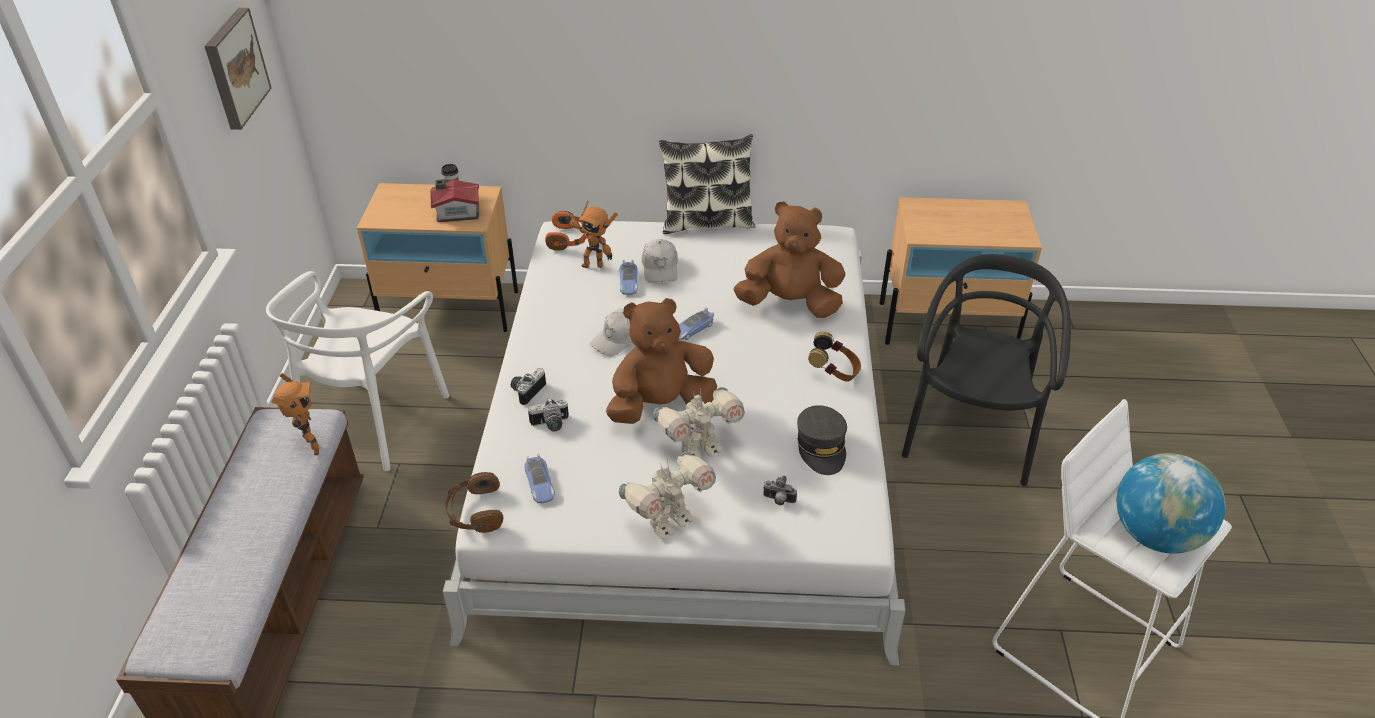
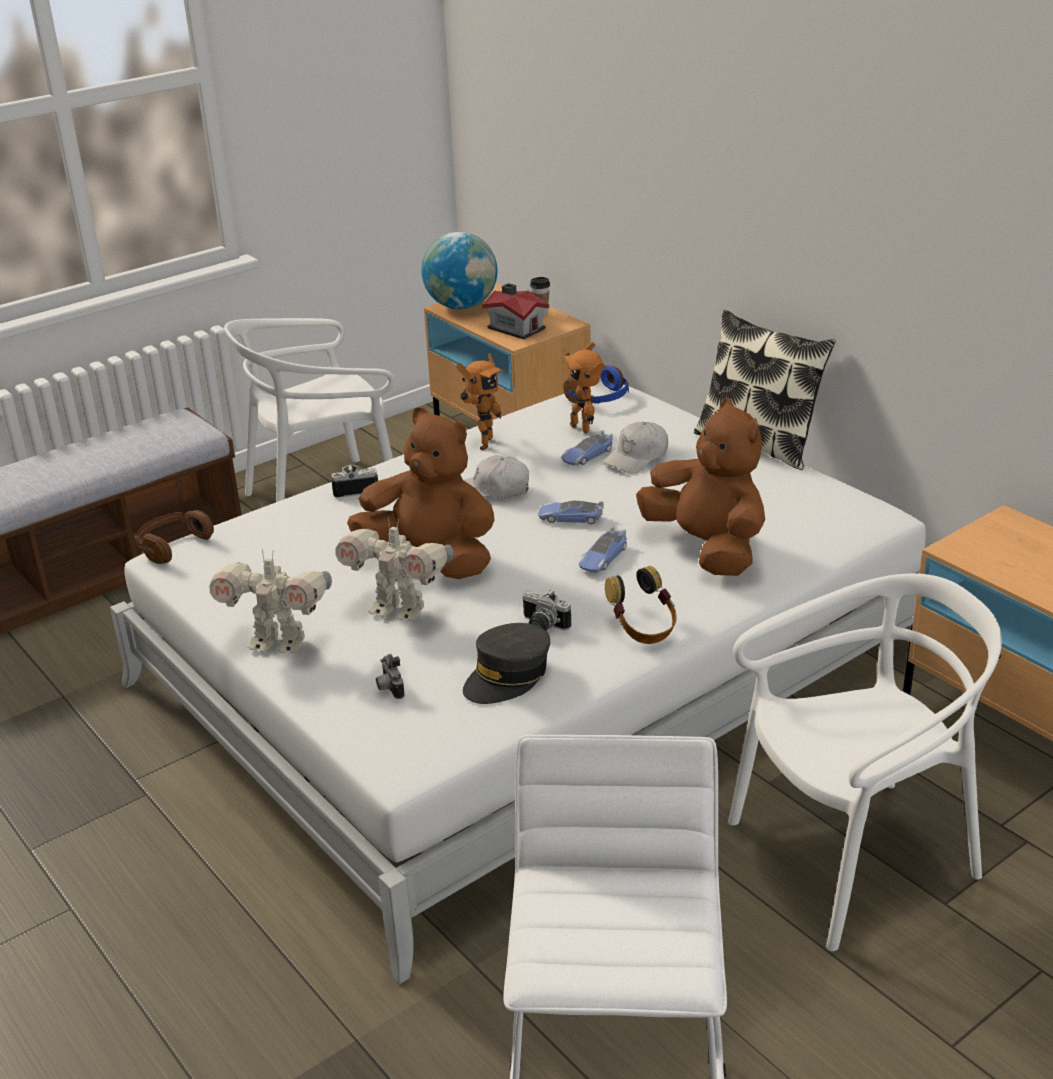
camera: 50 degrees right, 10 degrees down
(234, 68) = (353, 96): picture -> none
(309, 448) = (161, 446): toy robot -> toy robot (482, 443)
(540, 484) = (244, 555): toy car -> toy car (603, 557)
(551, 425) = (326, 521): camera -> camera (542, 626)
(569, 239) = (600, 399): orange headphones -> blue headphones
(970, 433) = (853, 857): black chair -> white chair
(1155, 535) = (592, 935): globe -> globe (461, 306)

